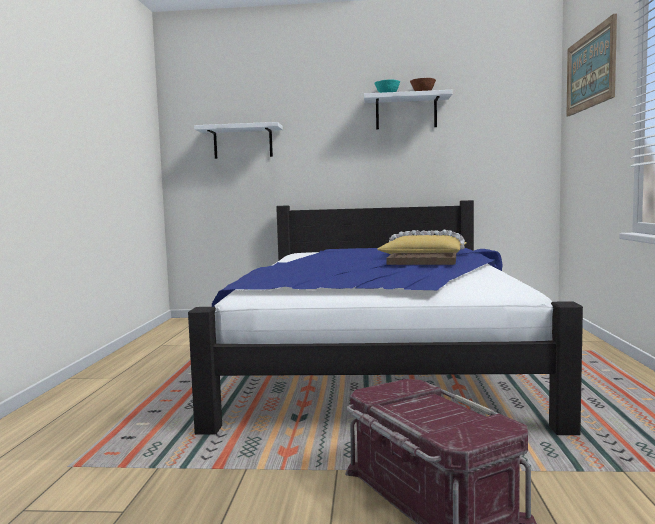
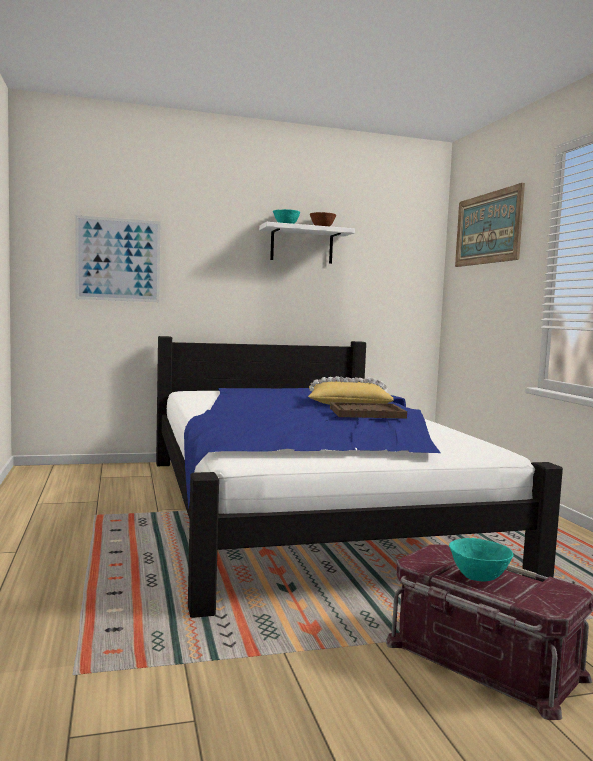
camera: 20 degrees left, 0 degrees up
(243, 142) = (118, 259): white shelf -> picture
(418, 409) = (478, 578): none -> turquoise bowl

